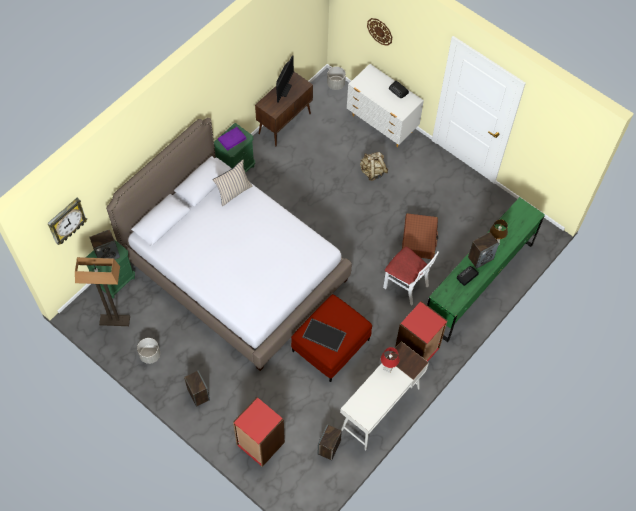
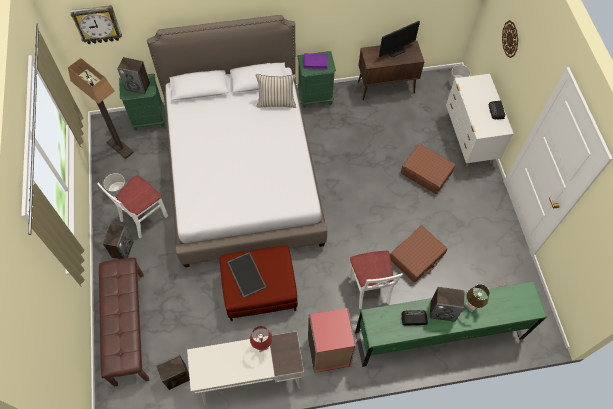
camera: 40 degrees right, 0 degrees up
(190, 359) = (143, 217): none -> white chair
(260, 444) = (128, 327): red bookcase -> brown bench
(372, 172) = (426, 172): beige backpack -> brown suitcase

